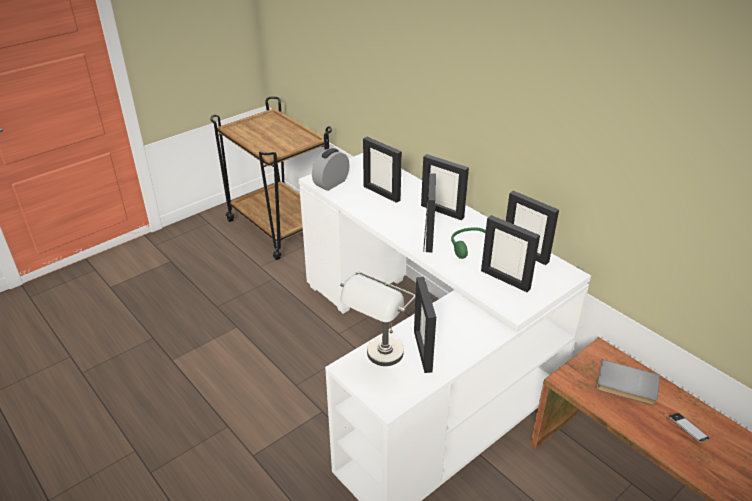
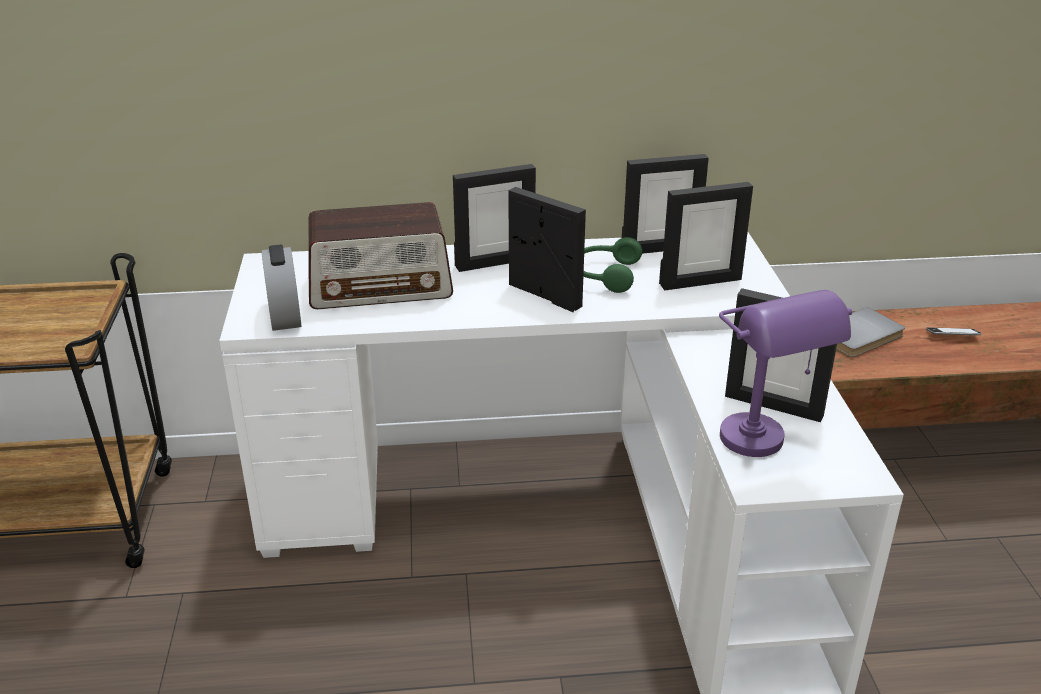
camera: 55 degrees left, 5 degrees down
(379, 361) = (765, 450): grey table lamp -> purple table lamp
(382, 193) = (381, 286): picture frame -> radio

